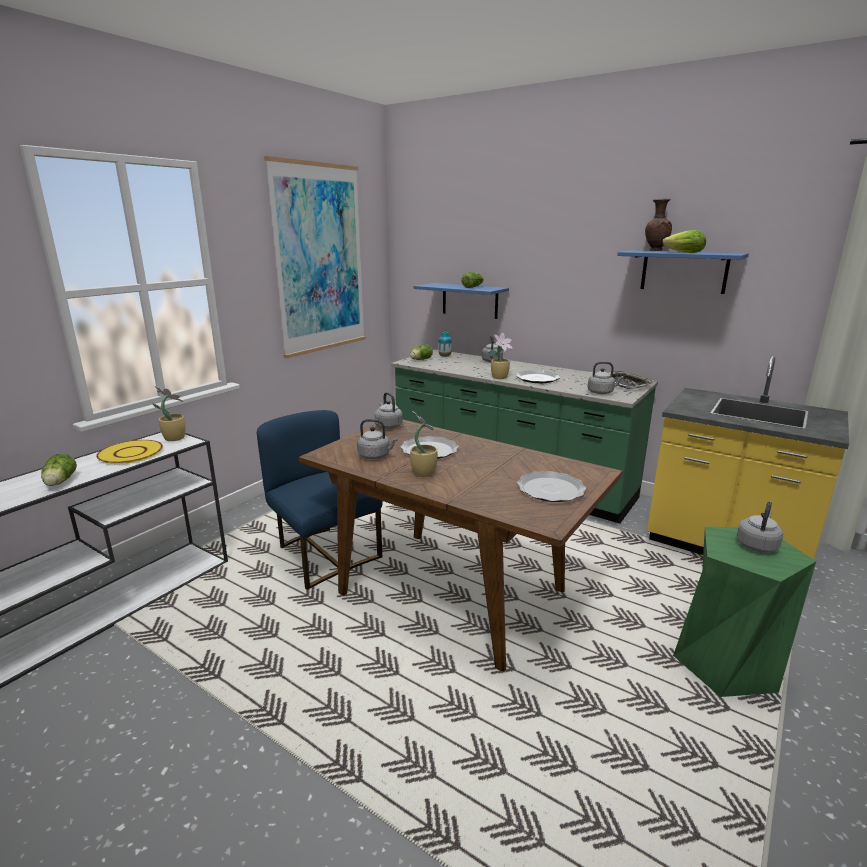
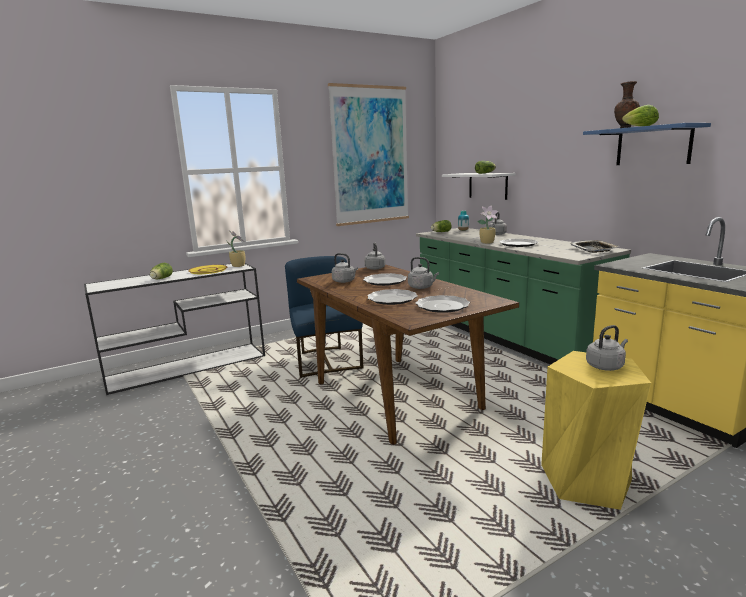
camera: 25 degrees right, 5 degrees down
(423, 472) = (364, 291): potted plant -> none
(470, 300) = (488, 185): blue shelf -> white shelf
(476, 484) = (392, 299): none -> plate
(602, 392) = (561, 253): grey kettle -> grey kettle (422, 287)
(725, 665) = (586, 482): green stool -> yellow stool

